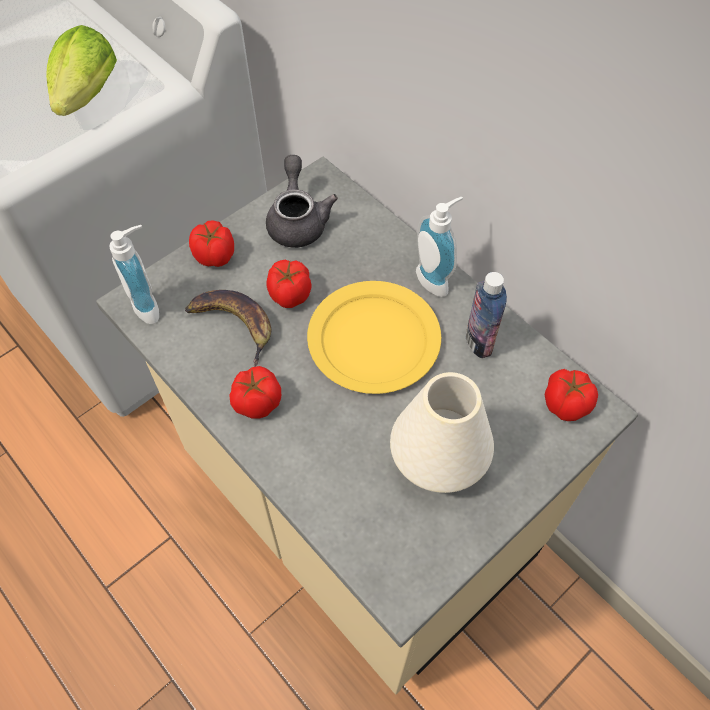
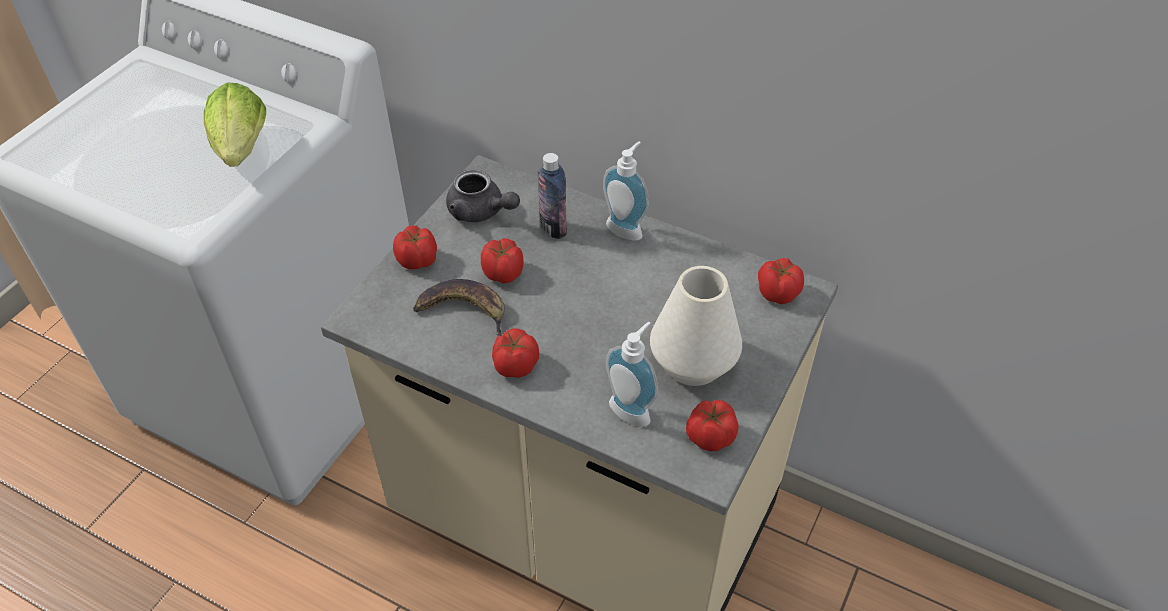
camera: 20 degrees left, 10 degrees down
(151, 305) = (377, 316): soap dispenser -> soap dispenser (633, 408)
(298, 220) = (481, 212): grey teapot -> grey teapot turned 150 degrees clockwise
(372, 340) = (594, 289): yellow plate -> none
(418, 553) = (709, 437): none -> tomato
(478, 342) = (685, 266): bottle -> bottle (553, 228)

